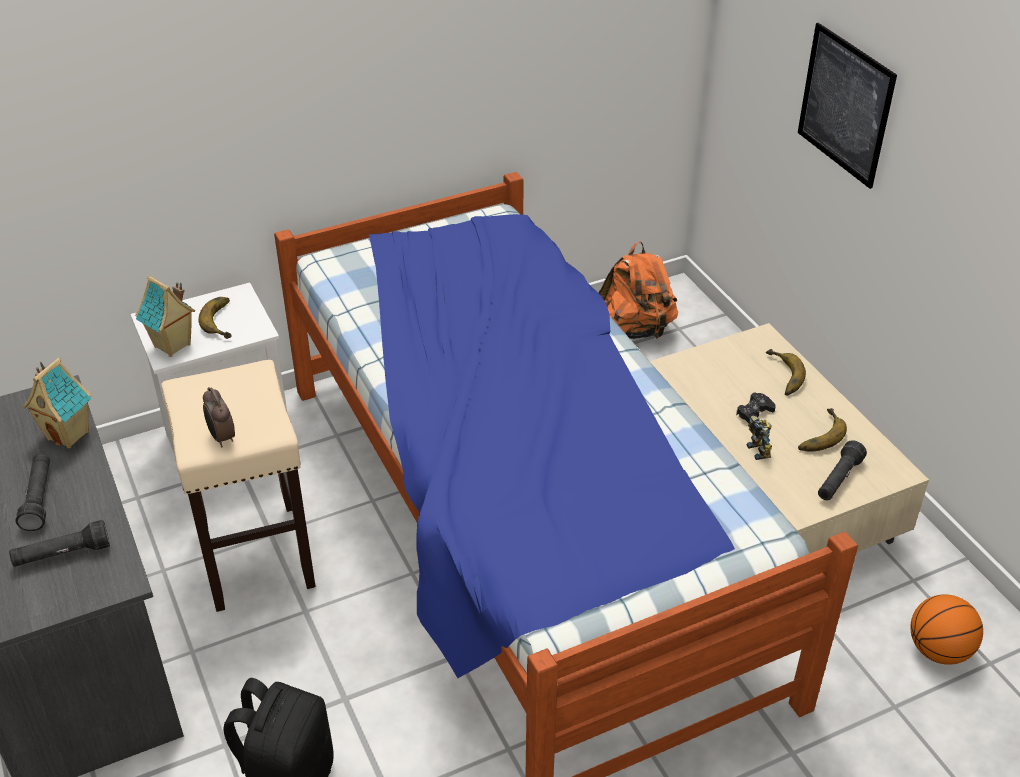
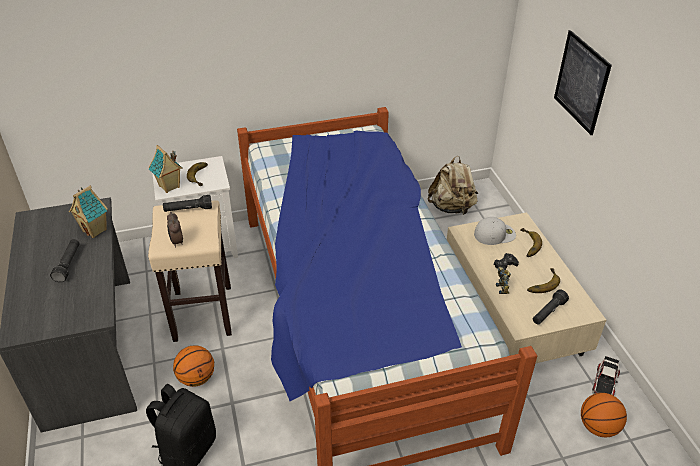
camera: 10 degrees right, 0 degrees up
(62, 554) = (71, 298): black flashlight -> black flashlight (188, 210)
(273, 667) = (196, 378): none -> basketball
(634, 329) = (452, 207): orange backpack -> beige backpack
(726, 364) = (495, 234): none -> white cap
(935, 579) = (605, 382): none -> toy car

